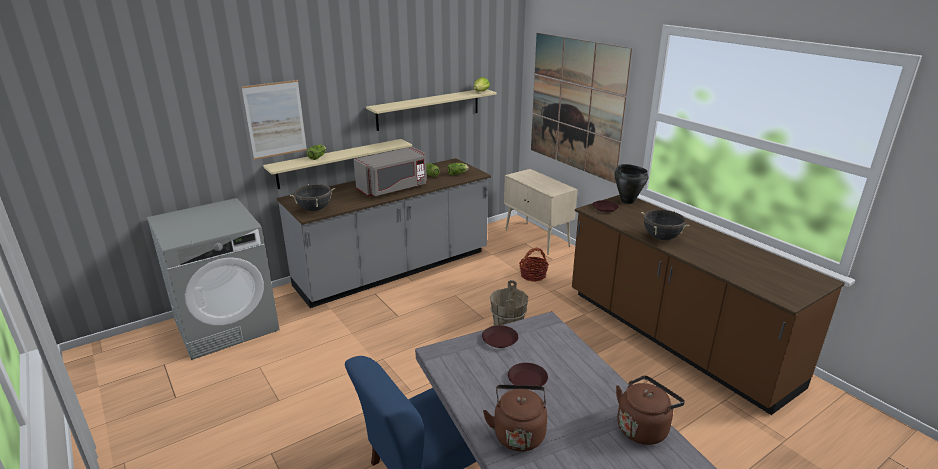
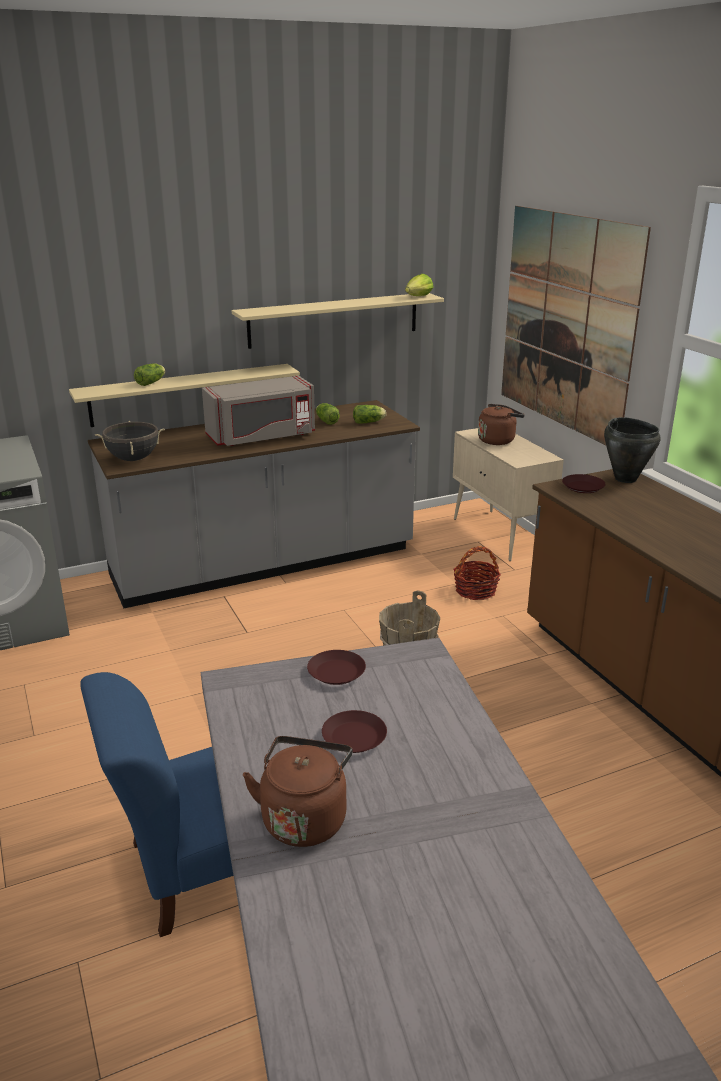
camera: 10 degrees right, 0 degrees up
(275, 119) = (88, 321): picture -> none
(643, 427) = (515, 836): brown kettle -> brown kettle (498, 440)
(661, 238) = (659, 538): black cooking pot -> none

